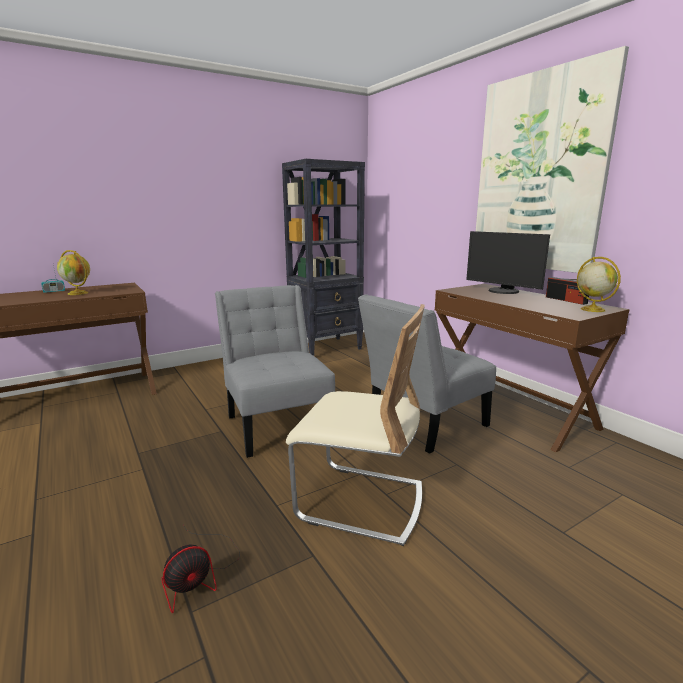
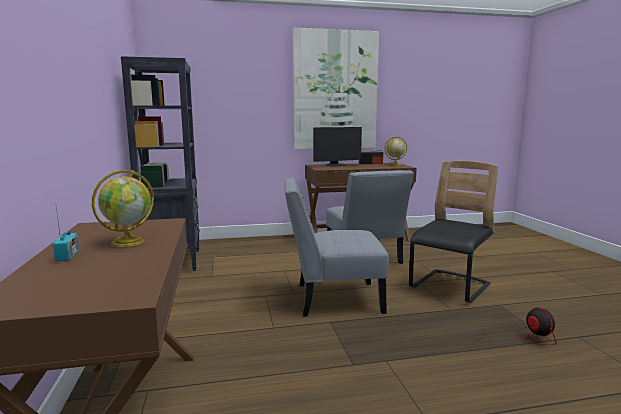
camera: 70 degrees left, 5 degrees down
(360, 502) = (450, 287): beige chair -> black chair

